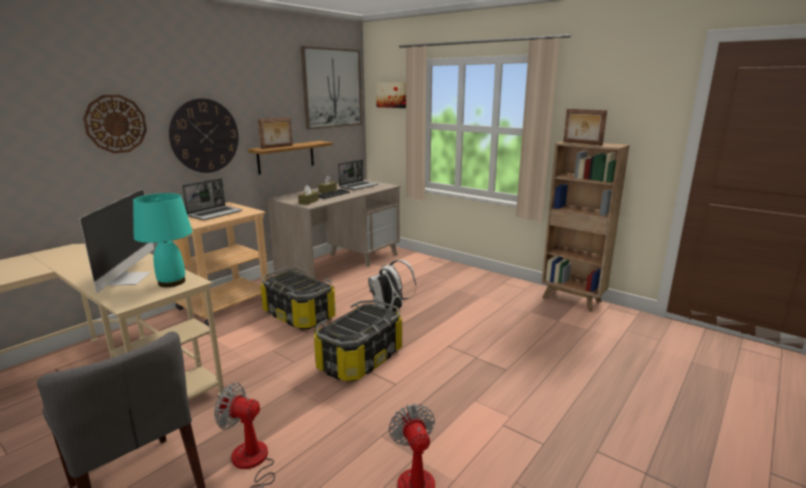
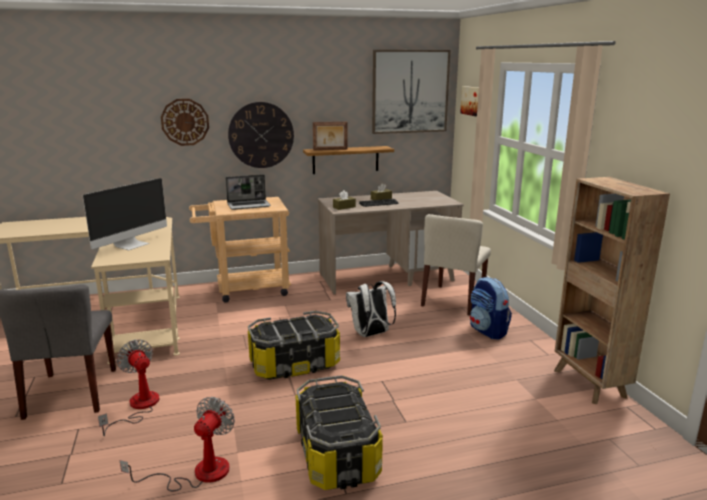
camera: 35 degrees right, 0 degrees up
(171, 282) = (148, 253): turquoise table lamp -> none
(300, 315) = (295, 313): storage box -> storage box (337, 455)
(359, 186) = (419, 198): laptop -> none
(416, 268) = (453, 300): none -> beige chair
(469, 284) = (488, 331): none -> backpack
(582, 143) = (607, 183): picture frame -> none

